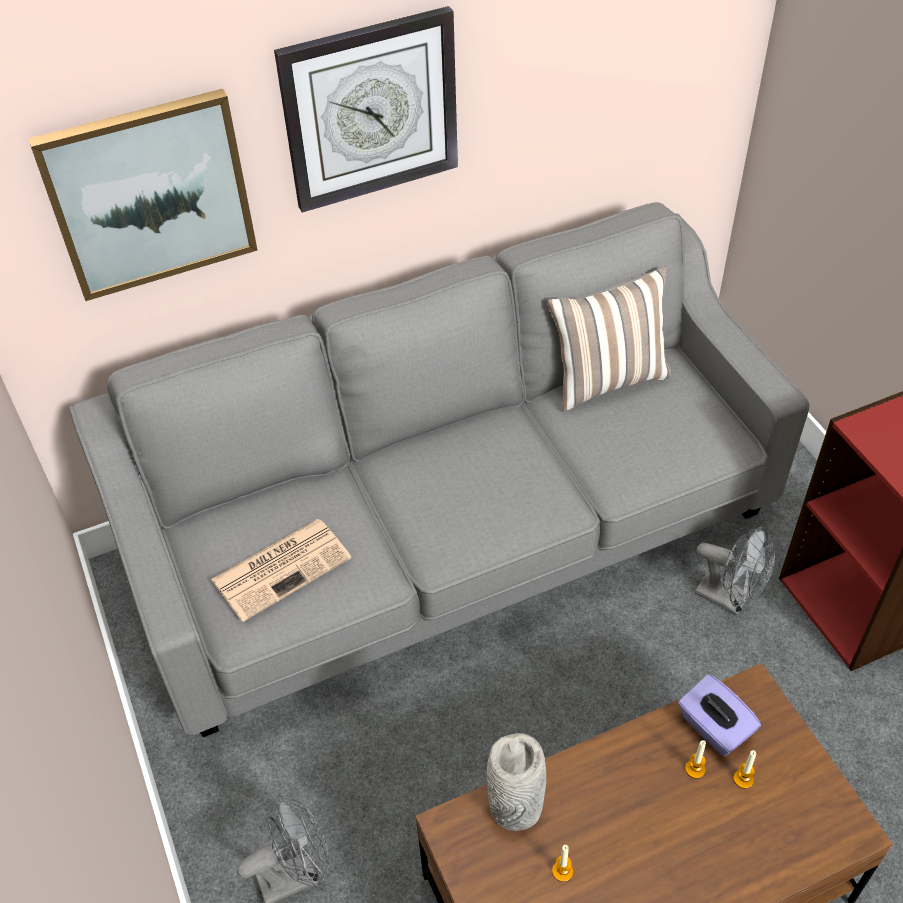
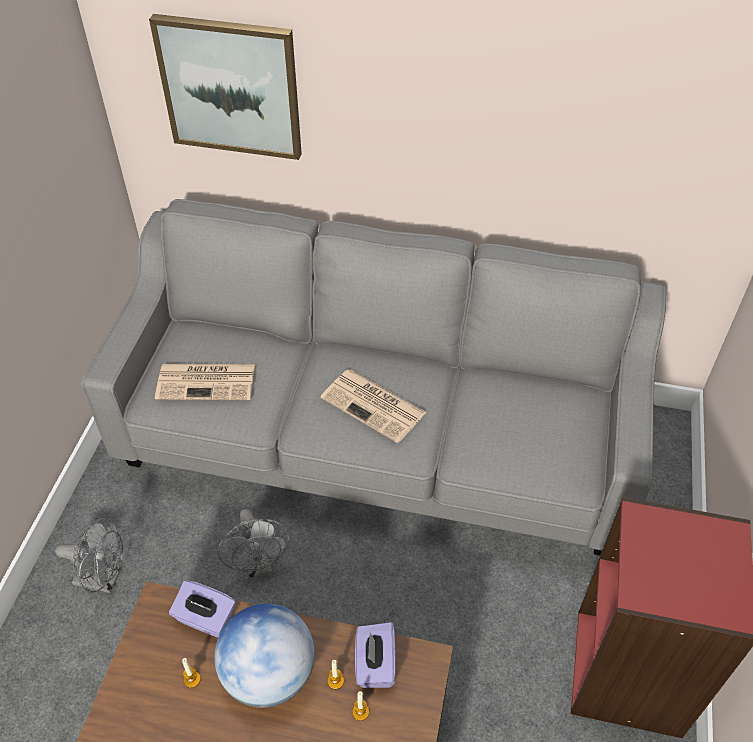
camera: 35 degrees right, 0 degrees up
(370, 110) = (405, 89): wall clock -> none
(485, 486) = (375, 405): none -> newspaper
(516, 805) = (205, 618): grey vase -> purple tissue box
(607, 380) = (529, 384): pillow -> none
(630, 809) = (269, 674): none -> globe
(729, 599) = (527, 601): grey fan -> grey fan (258, 565)

